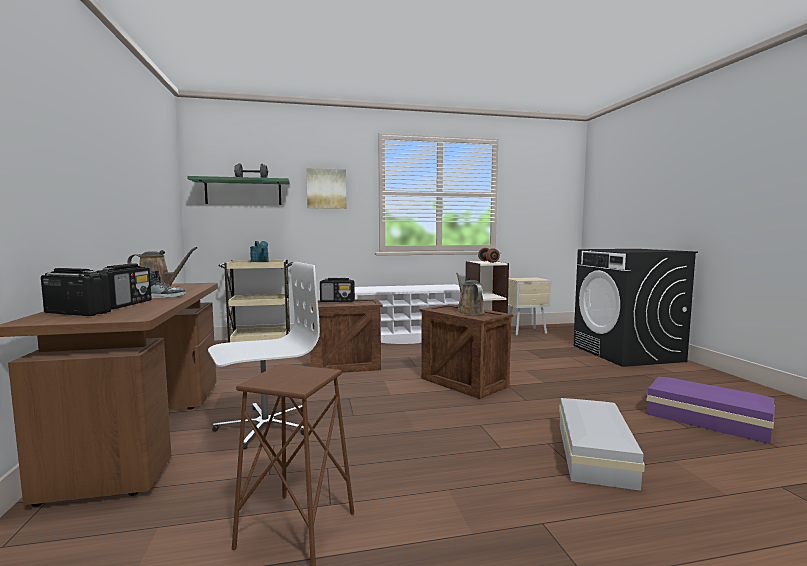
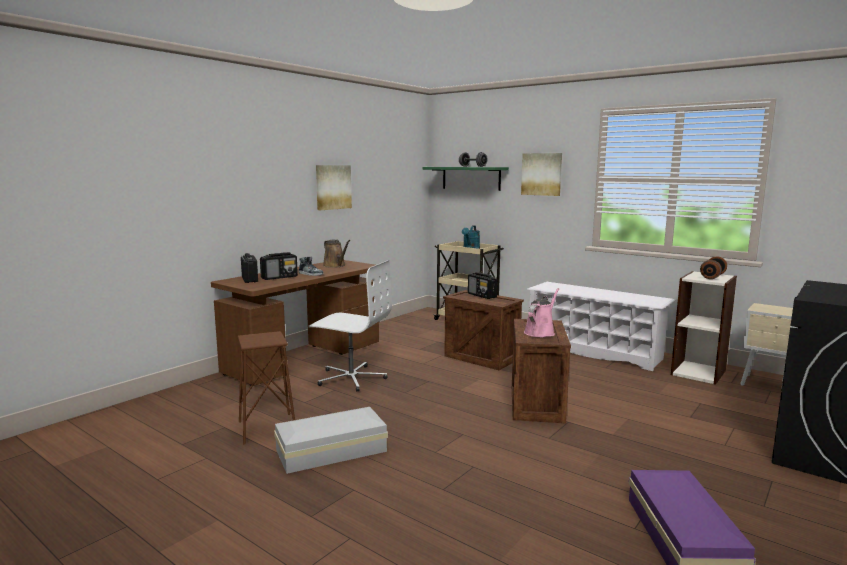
camera: 50 degrees right, 5 degrees up
(119, 181) = (333, 187): none -> picture
(469, 312) = (540, 332): brown watering can -> pink watering can
(595, 452) = (488, 489): white storage box -> white storage box (333, 451)

